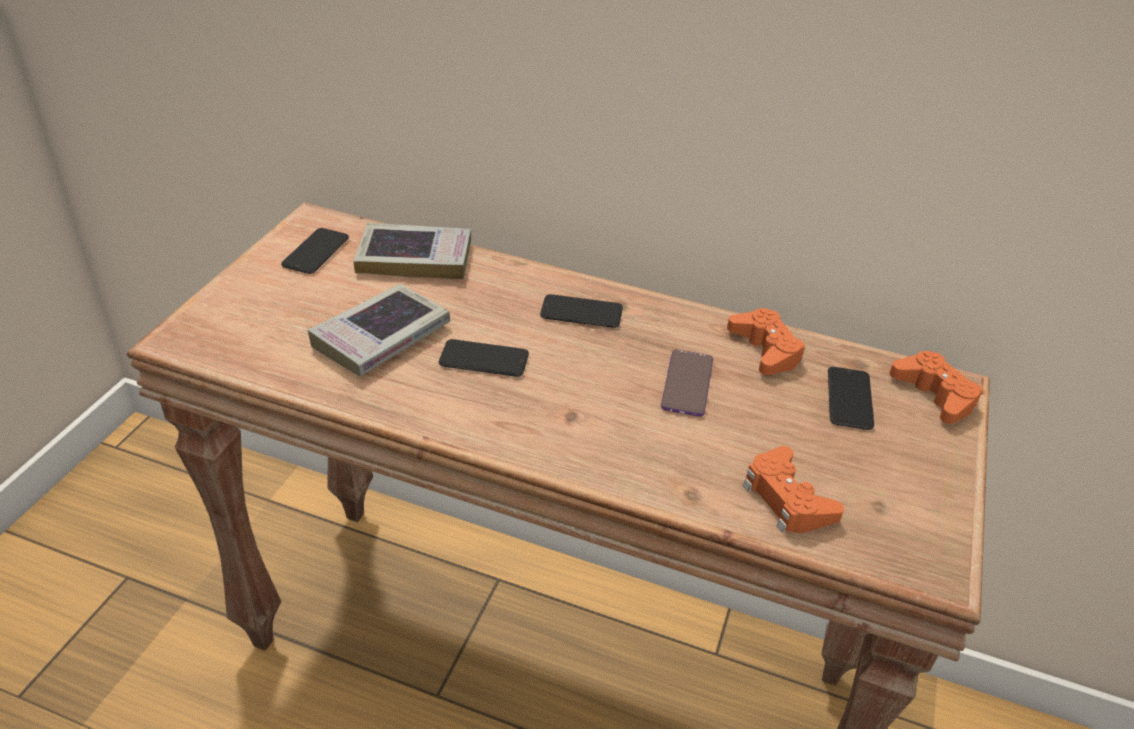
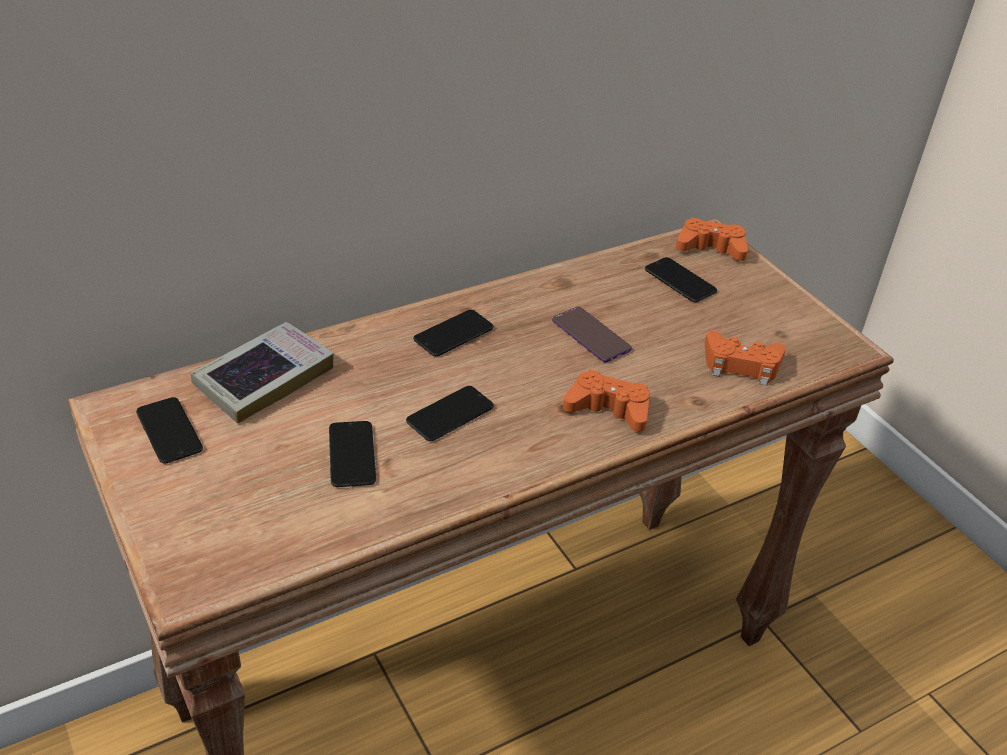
camera: 50 degrees left, 0 degrees up
(381, 337) = (352, 455): book -> phone
(765, 349) = (595, 281): orange game controller -> orange game controller (608, 409)

